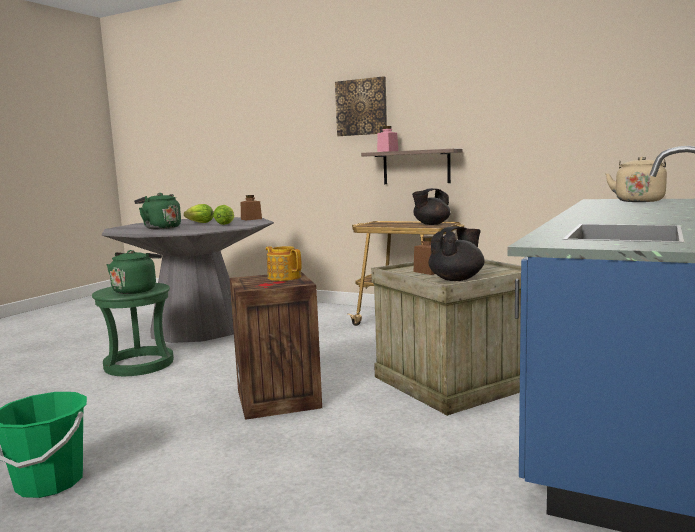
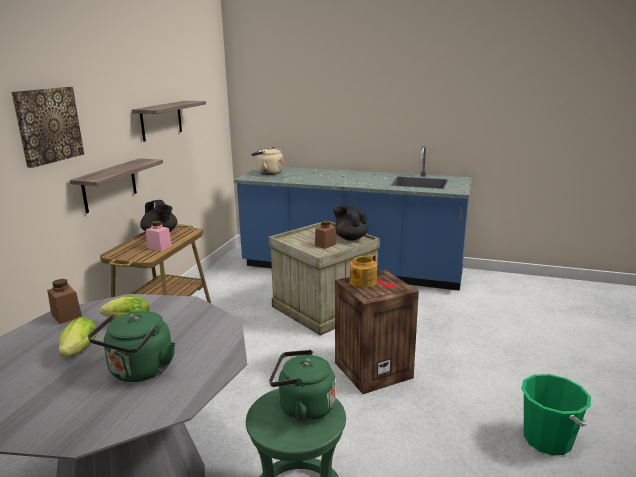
camera: 100 degrees left, 10 degrees up
(387, 151) = (102, 174): pink jar -> pink jar (159, 247)
(510, 111) = (161, 120): none -> shelf

